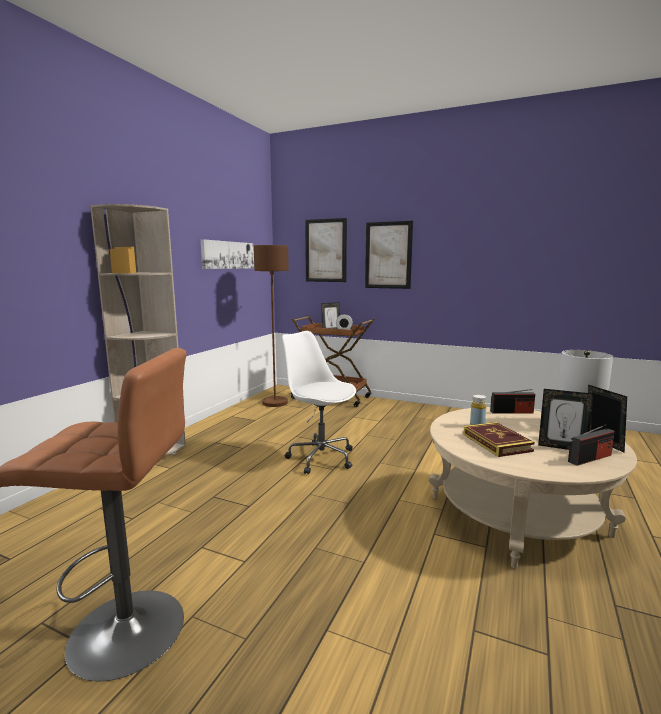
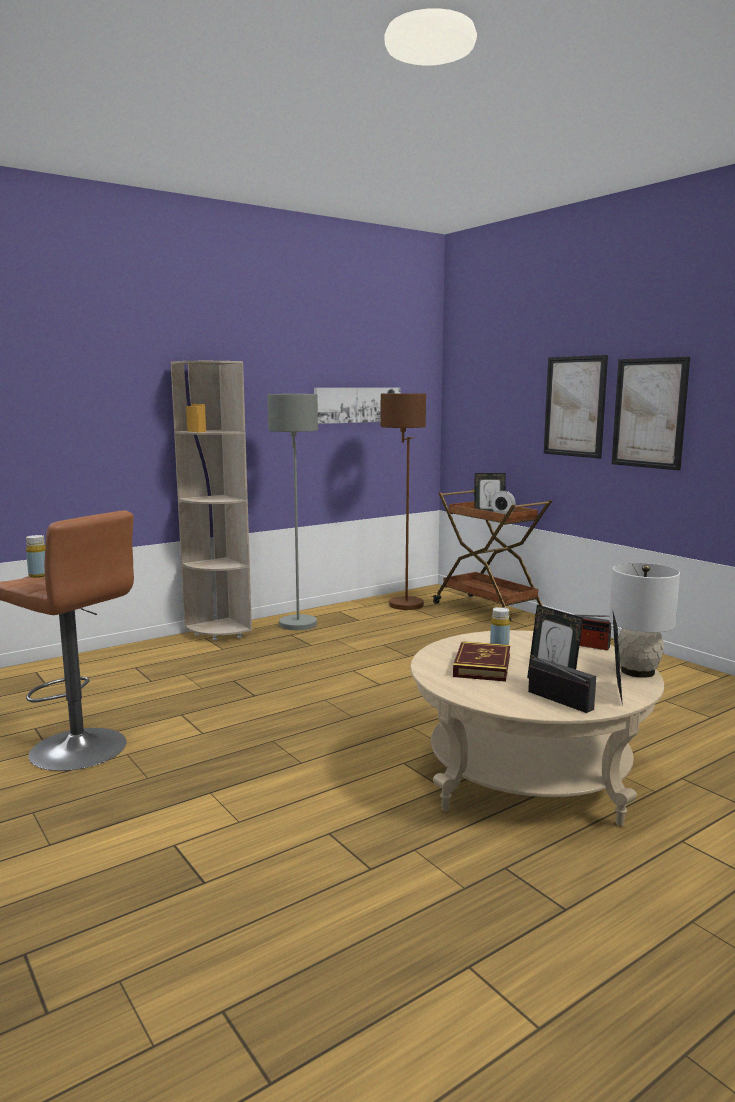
camera: 30 degrees right, 0 degrees up
(58, 440) = (38, 575): none -> yellow bottle
(215, 435) = (297, 628): none -> grey floor lamp
(319, 458) = (380, 671): white office chair -> none
(325, 250) = (500, 397): picture -> picture (649, 413)
(590, 458) = (560, 700): radio -> radio turned 135 degrees counterclockwise

